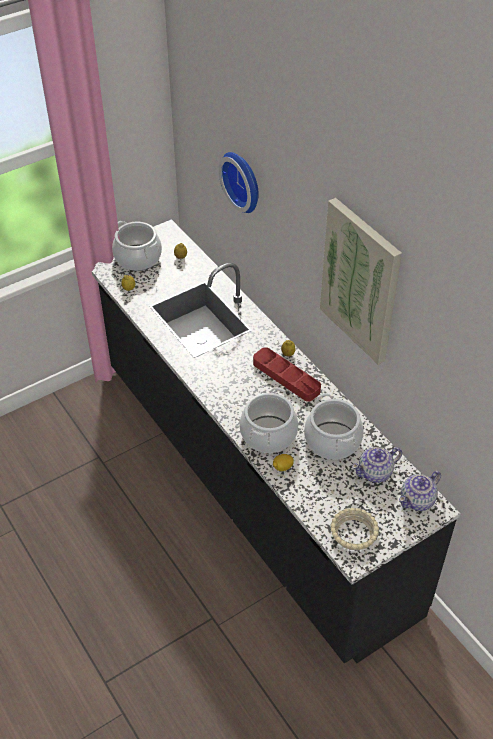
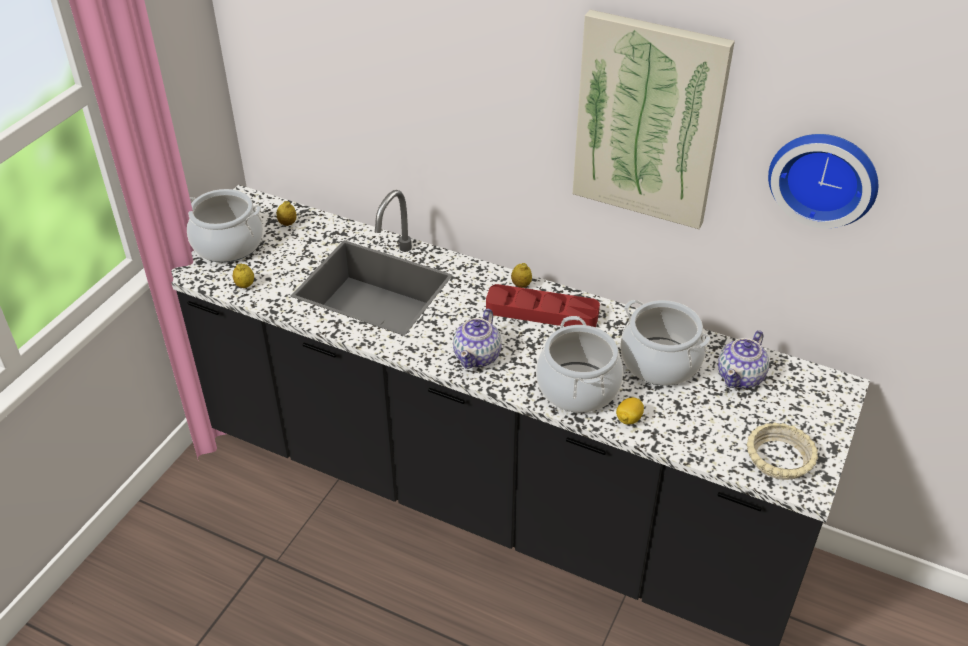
camera: 30 degrees left, 5 degrees down
(243, 180) = (388, 62): wall clock -> wall clock (824, 176)
(418, 500) = (814, 386): teapot -> teapot (478, 356)

